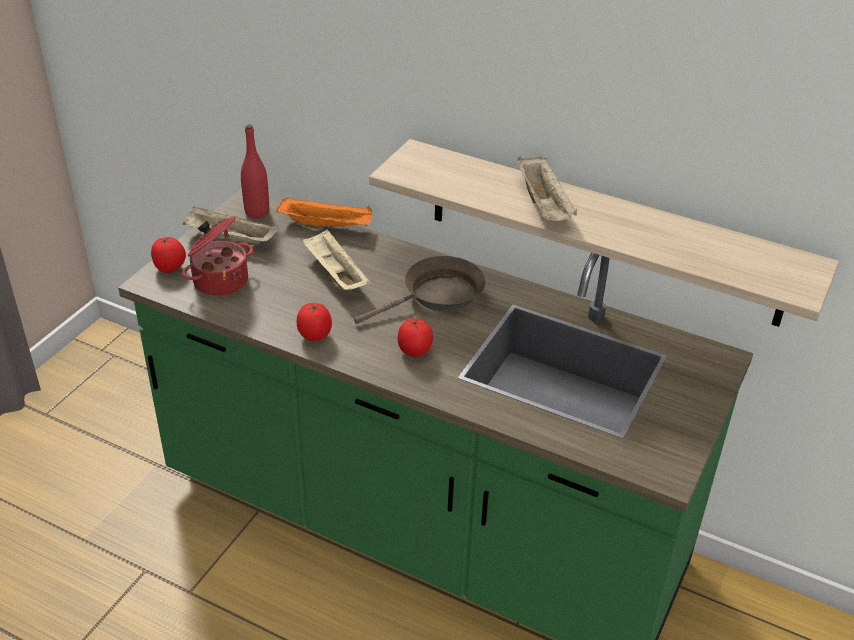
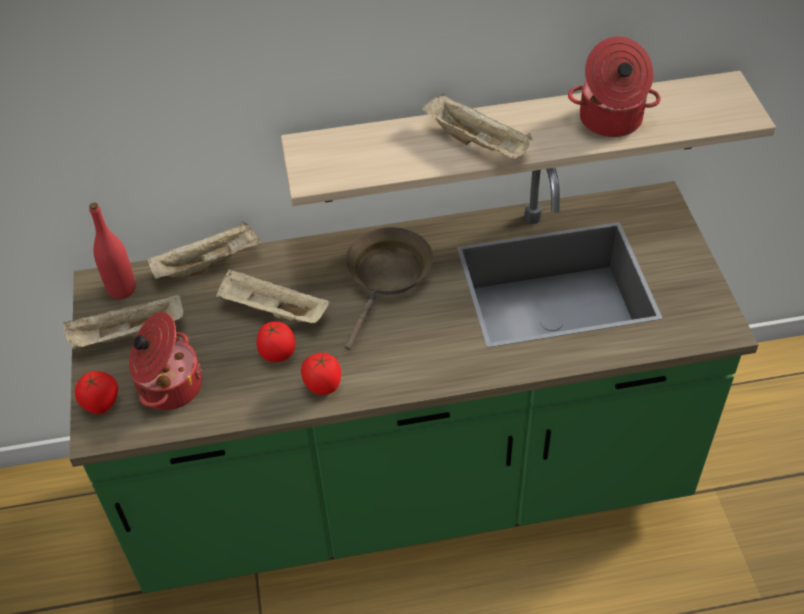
camera: 35 degrees left, 10 degrees up
(327, 226) = (209, 263): orange tray -> beige tray
(415, 352) = (427, 345): tomato -> tomato (278, 354)
(671, 240) = (610, 120): none -> cooking pot

